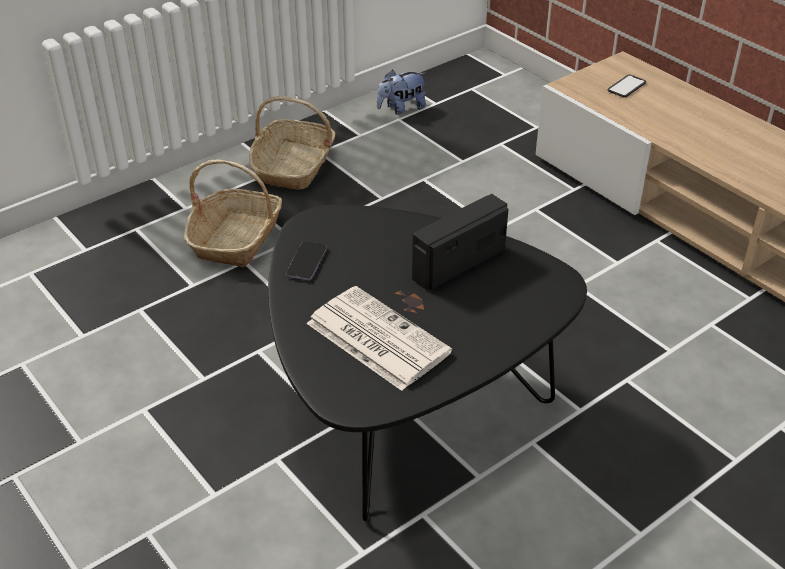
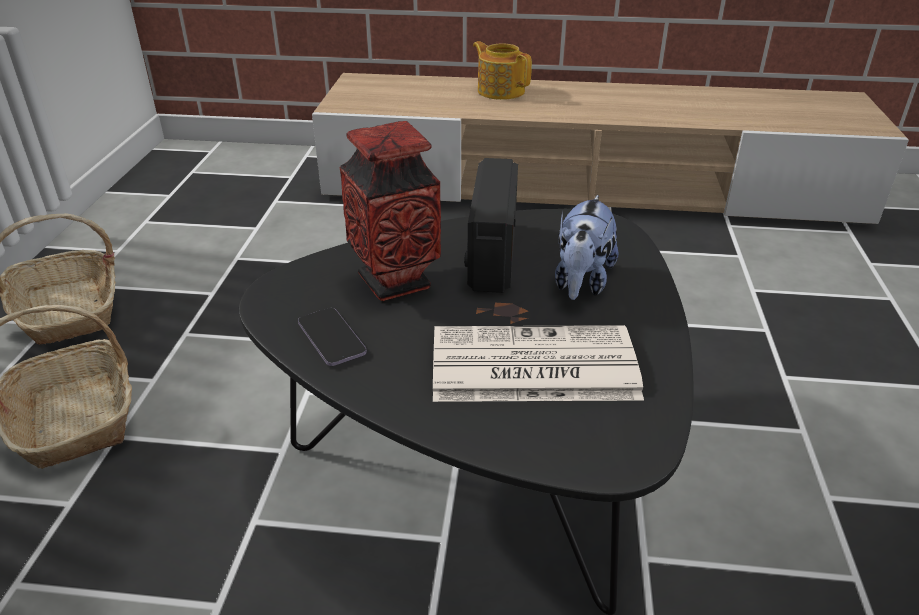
camera: 45 degrees left, 5 degrees down
(381, 248) = (395, 281): none -> vase
(401, 109) = (137, 212): plush toy -> plush toy (581, 282)
(626, 87) = (383, 92): phone -> none
(729, 128) = (500, 91): none -> teapot

